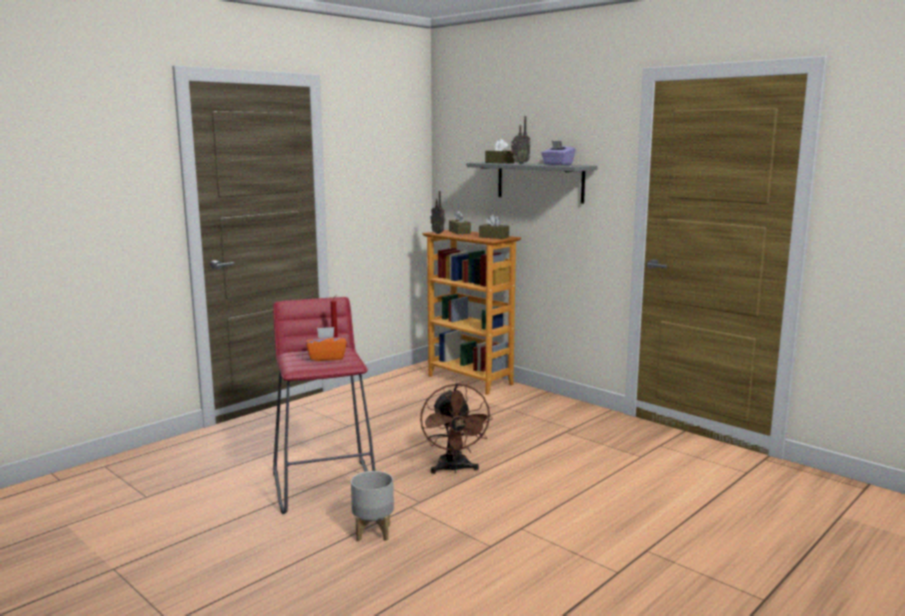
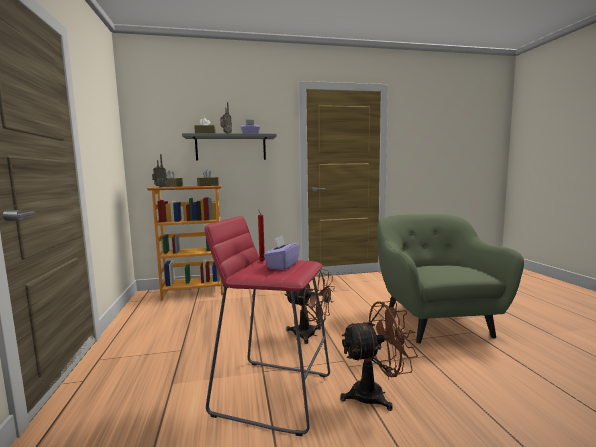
camera: 55 degrees left, 5 degrees down
(326, 358) = (282, 265): orange tissue box -> purple tissue box
(373, 532) = (376, 394): grey planter -> brown fan
(615, 538) = (435, 321): none -> green armchair

